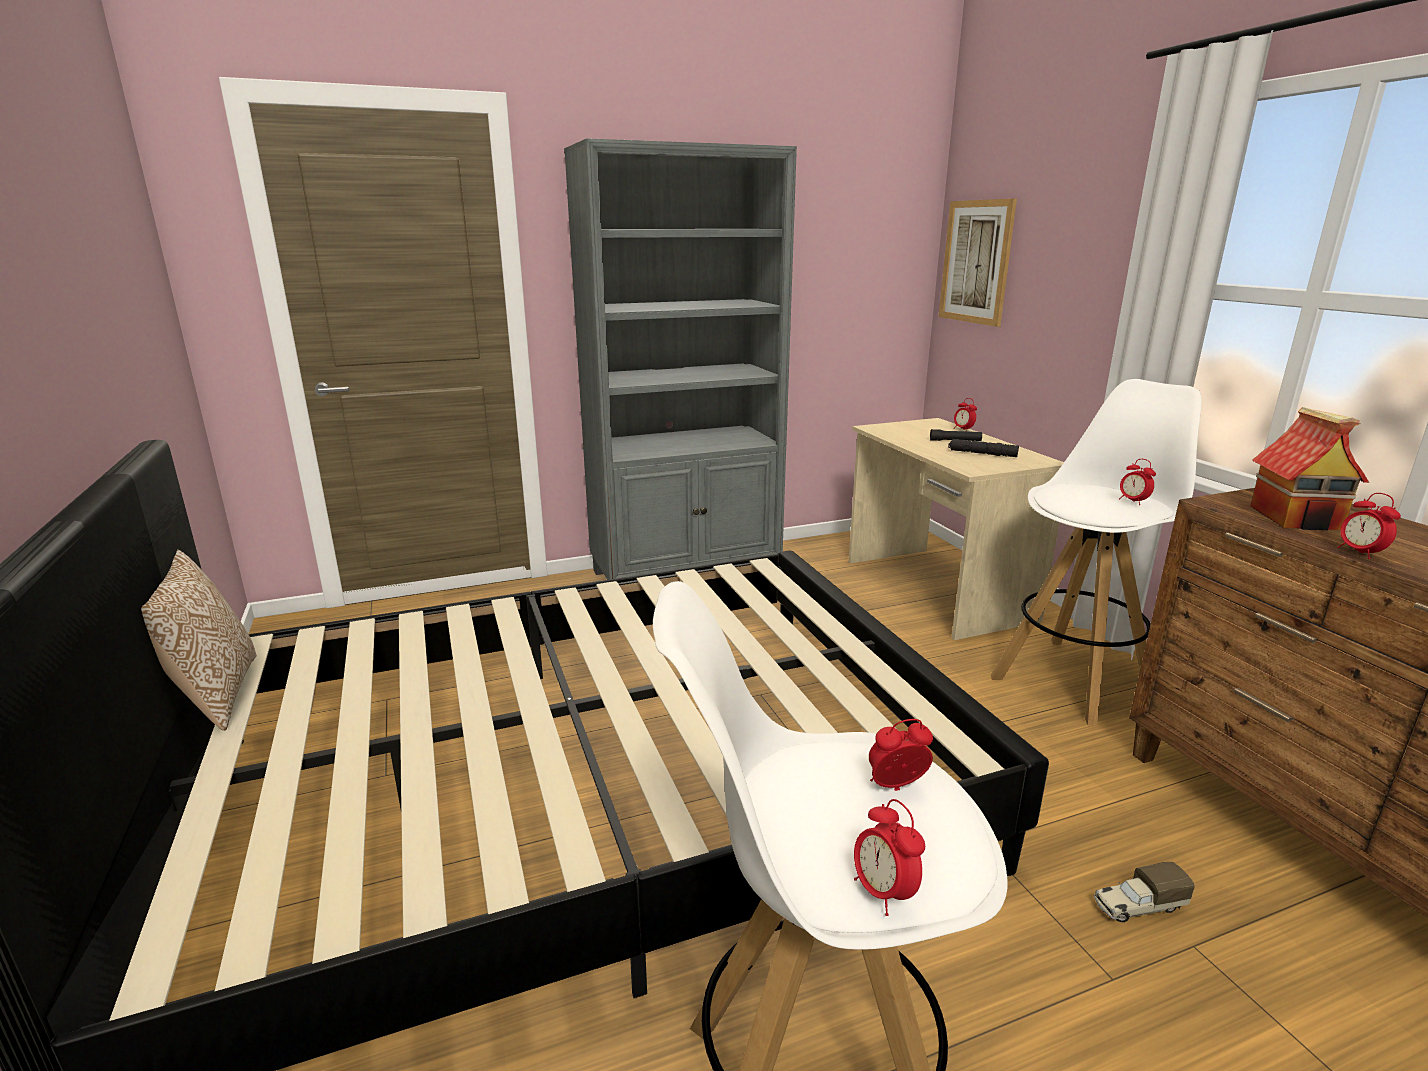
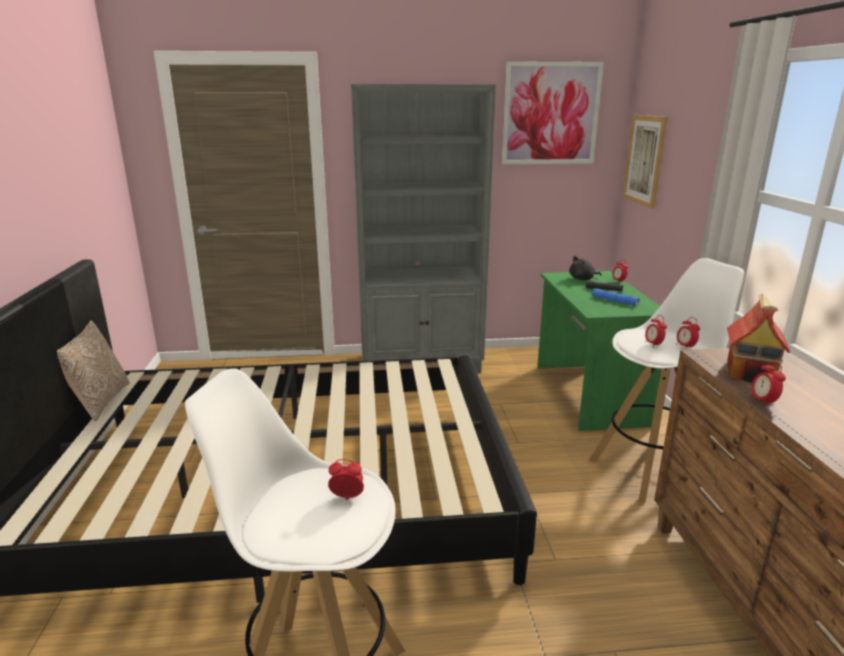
camera: 15 degrees right, 0 degrees up
(845, 200) = (550, 114): none -> picture
(883, 892) = (294, 545): alarm clock -> alarm clock (653, 345)
(915, 430) = (583, 279): none -> black plush toy
(935, 590) = (588, 394): beige desk -> green desk
(982, 453) = (614, 301): black flashlight -> blue flashlight
(1137, 906) = (592, 620): toy truck -> none

